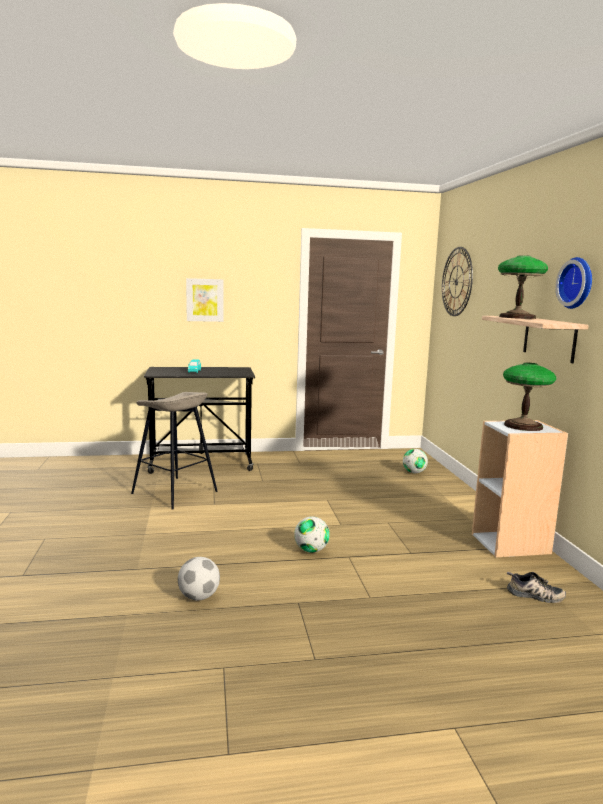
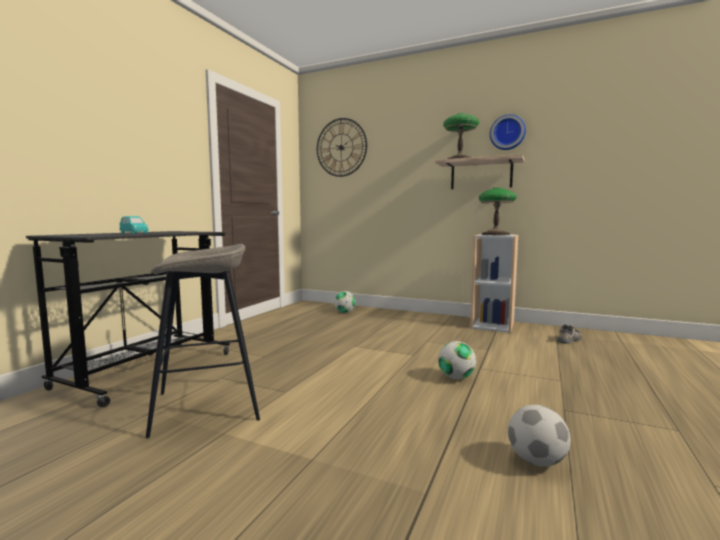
camera: 55 degrees left, 5 degrees down
(205, 300) = (104, 134): picture -> none

